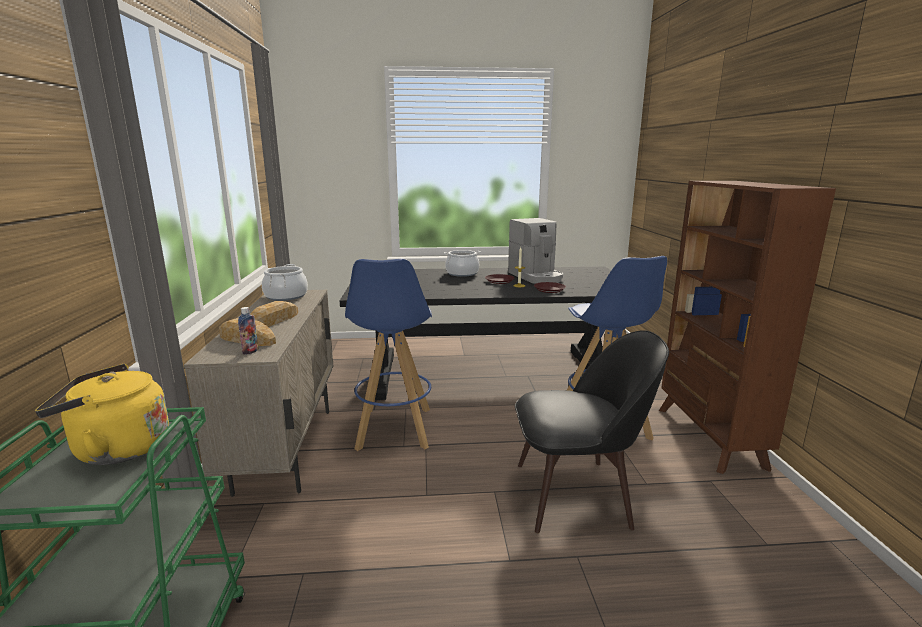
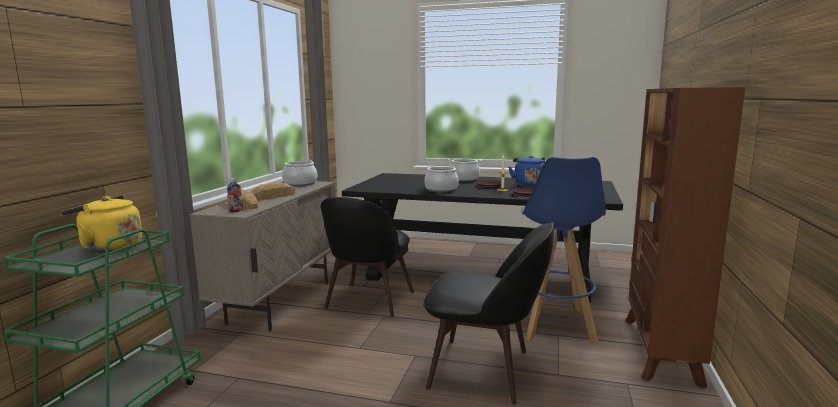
camera: 20 degrees right, 5 degrees down
(394, 429) = (368, 301): blue stool -> black chair
(455, 289) = (441, 189): none -> cooking pot
(536, 277) = (528, 185): coffee machine -> blue kettle

